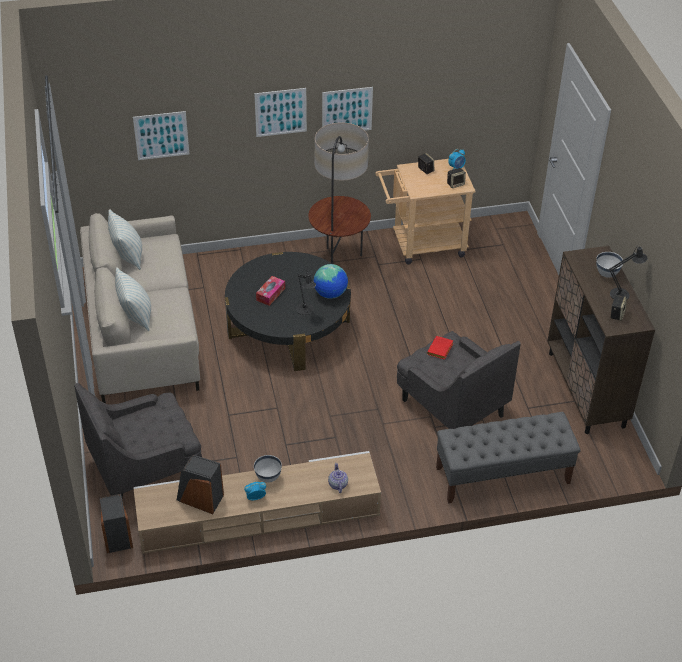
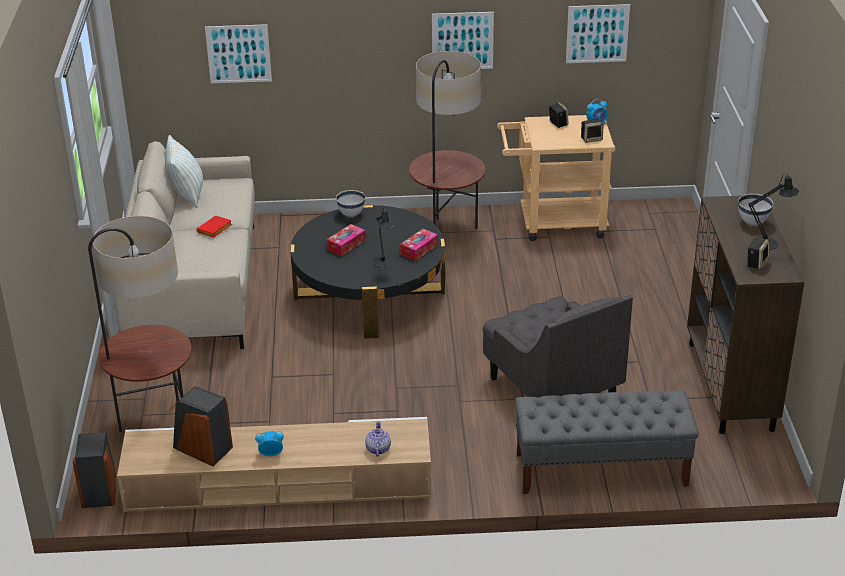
camera: 10 degrees right, 10 degrees down
(136, 316) = (177, 251): pillow -> none
(146, 468) = (156, 423): grey armchair -> floor lamp
(268, 478) = (292, 434): white bowl -> white bowl (351, 214)
(280, 112) = (381, 36): picture -> picture (597, 33)
(330, 294) = (419, 249): globe -> tissue box
(440, 350) = (539, 313): red book -> red book (214, 230)

